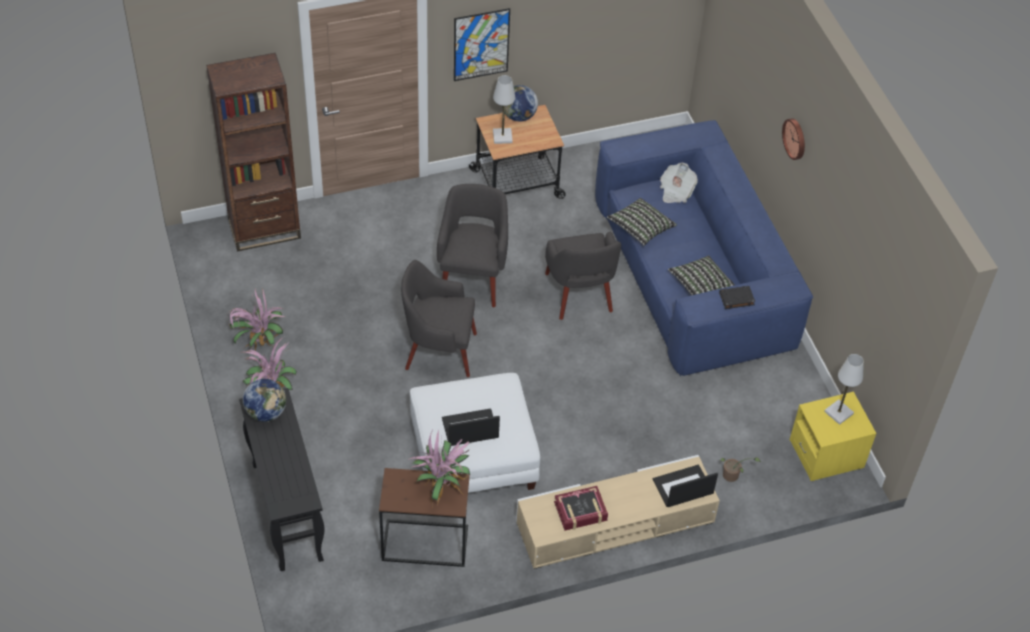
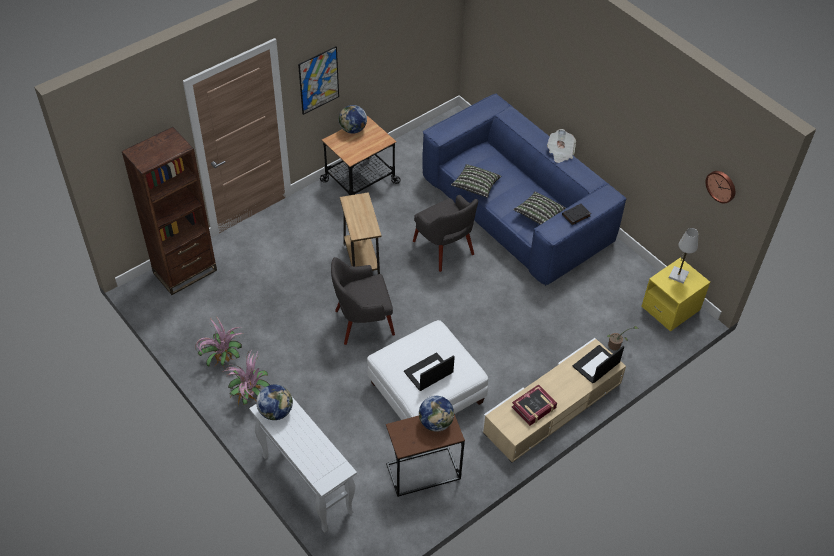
camera: 20 degrees left, 0 degrees up
(286, 511) = (306, 483): black console table -> white console table
(442, 485) = (436, 422): potted plant -> globe
(472, 279) = (361, 261): grey armchair -> brown side table
(502, 137) = (348, 148): white table lamp -> none
(676, 191) = (487, 152): newspaper -> newspaper (560, 152)
(795, 138) = (584, 85): wall clock -> wall clock (721, 186)

